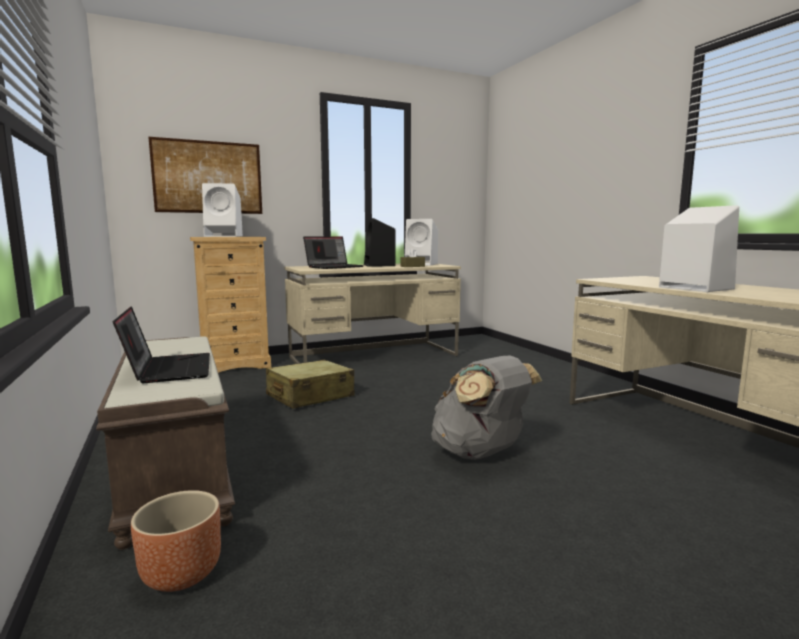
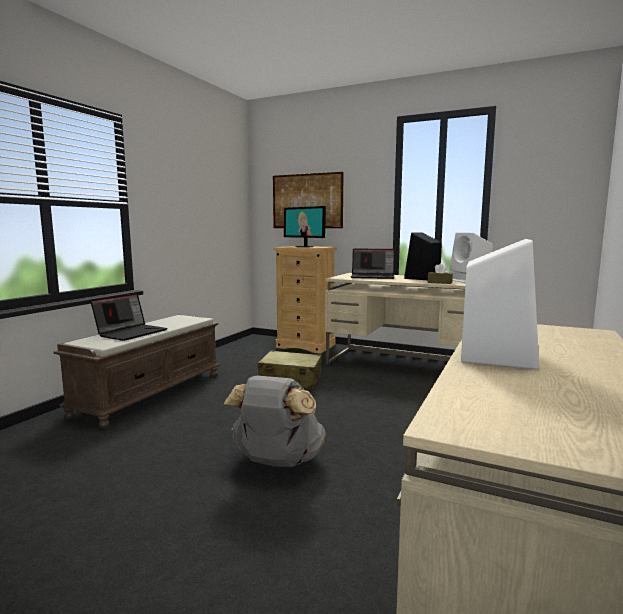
camera: 50 degrees right, 0 degrees up
(180, 574) = (52, 437): brown planter -> none
(225, 236) = (304, 246): white speaker -> monitor

